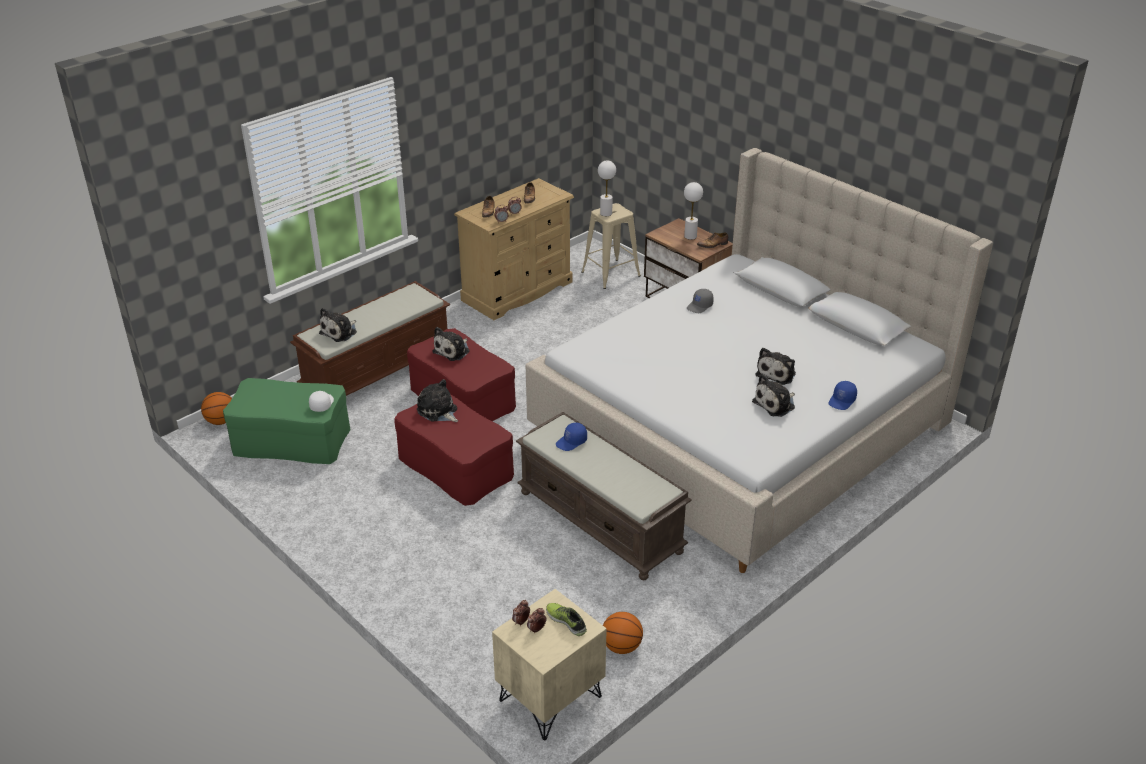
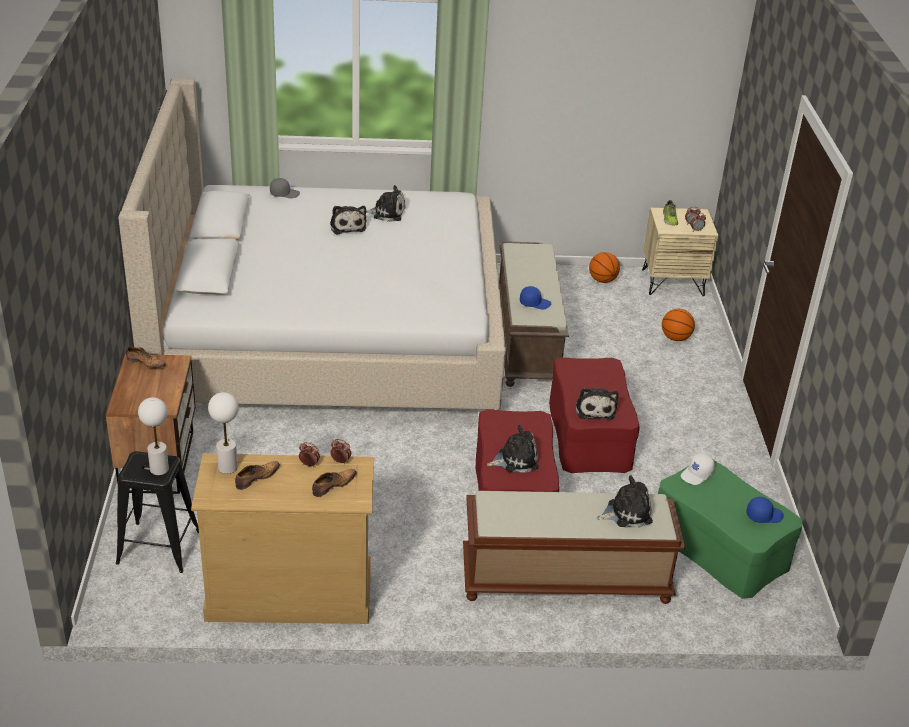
camera: 140 degrees left, 0 degrees up
(221, 421) = (783, 616): basketball -> basketball (675, 338)
(610, 274) = (159, 547): beige stool -> black stool
(690, 236) = (144, 384): white table lamp -> white table lamp (228, 467)
(700, 306) = (302, 294): grey cap -> grey cap (284, 193)
(777, 373) = (347, 226): plush toy -> plush toy turned 90 degrees clockwise
(842, 401) = (341, 193): blue cap -> blue cap (763, 515)

